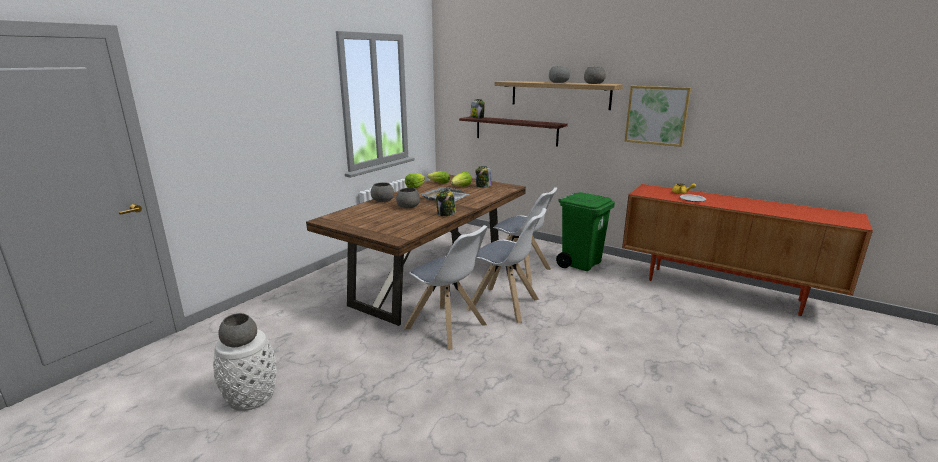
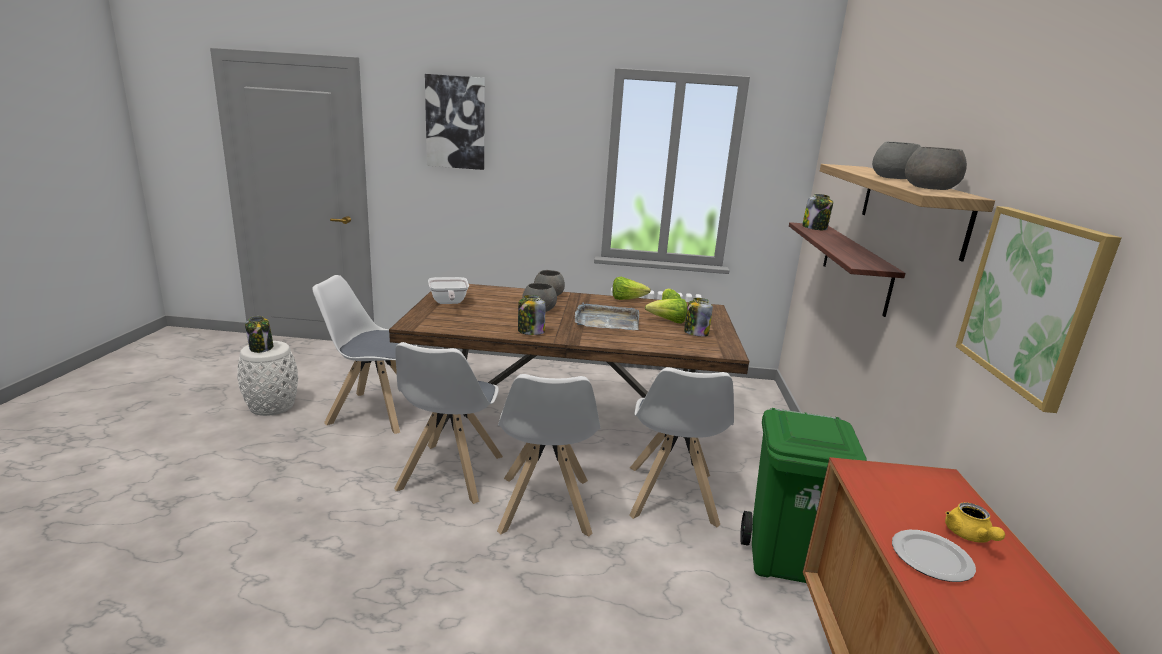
camera: 60 degrees right, 0 degrees up
(231, 85) = (456, 122): none -> picture
(239, 341) = (261, 348): grey bowl -> jar
(327, 344) = (373, 412): none -> chair
(363, 225) = (448, 303): none -> frying pan

